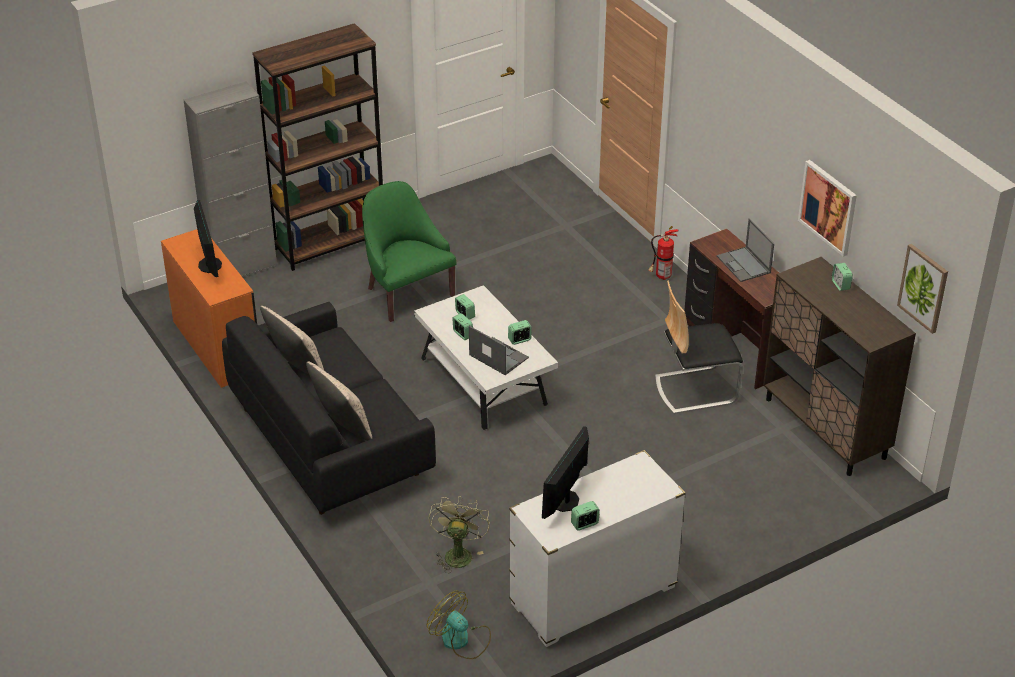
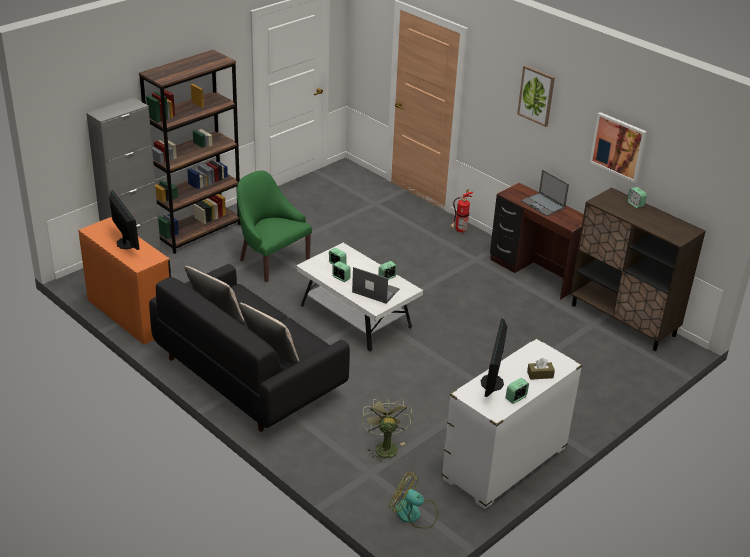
camera: 15 degrees left, 5 degrees down
(627, 498) = (540, 375): none -> brown tissue box
(695, 389) = (517, 304): chair -> none
(923, 288) = (713, 193): picture -> picture (536, 95)

